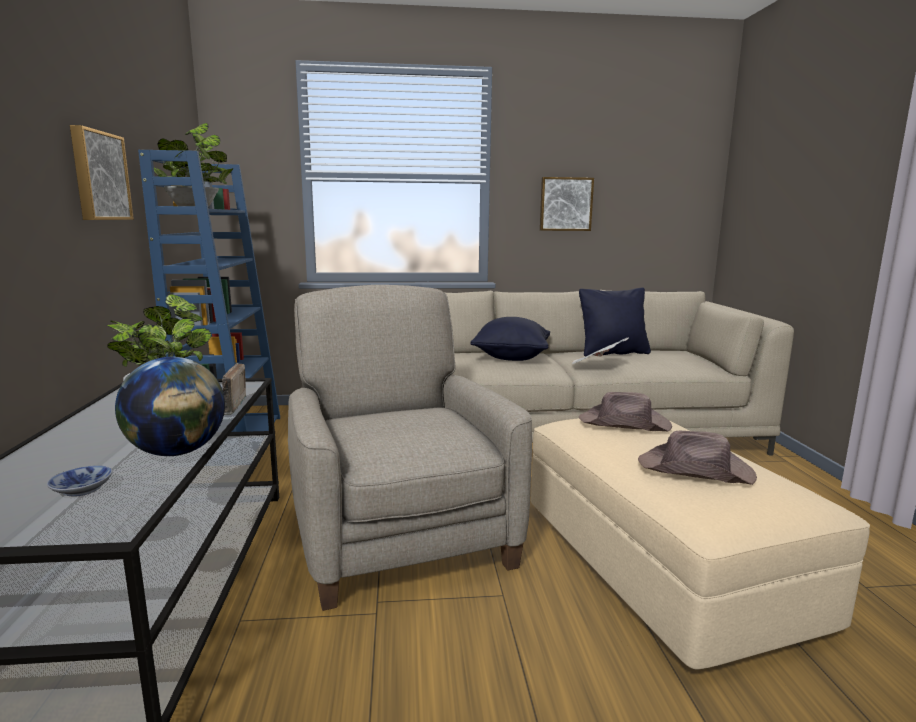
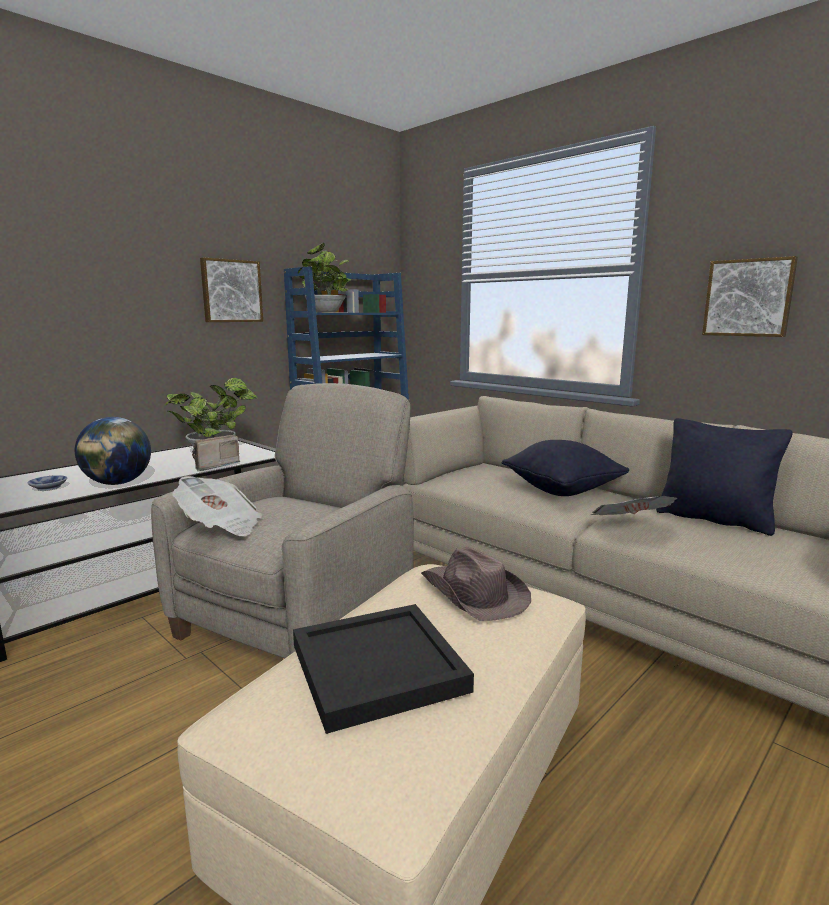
camera: 50 degrees right, 0 degrees up
(394, 448) = (221, 526): none -> newspaper
(696, 470) = (376, 668): brown hat -> black tray

